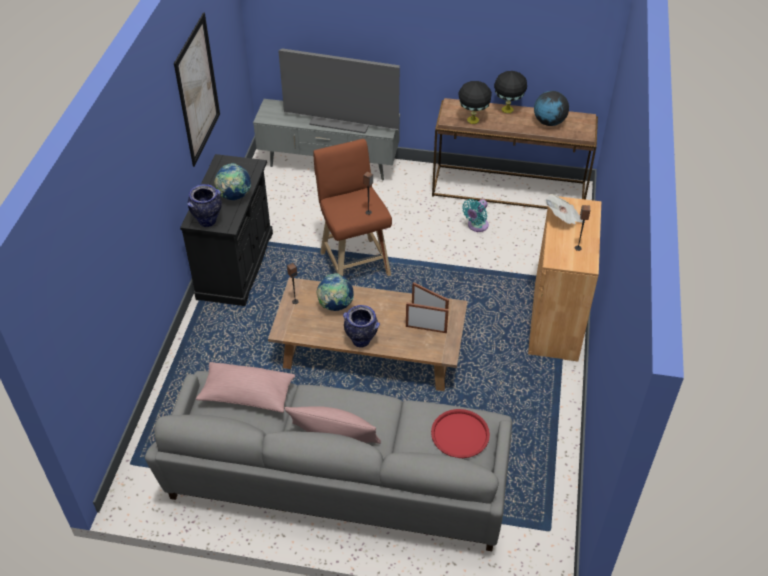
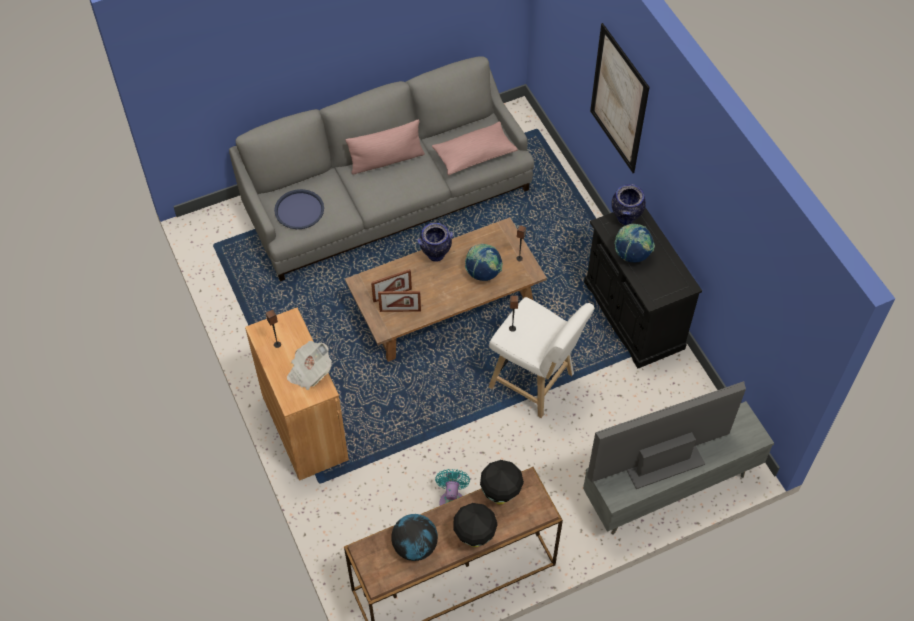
camera: 145 degrees right, 10 degrees up
(198, 90) = (717, 229): picture -> picture (618, 99)
(354, 261) = (535, 383): brown stool -> white stool
(460, 434) = (299, 210): red tray -> blue tray

